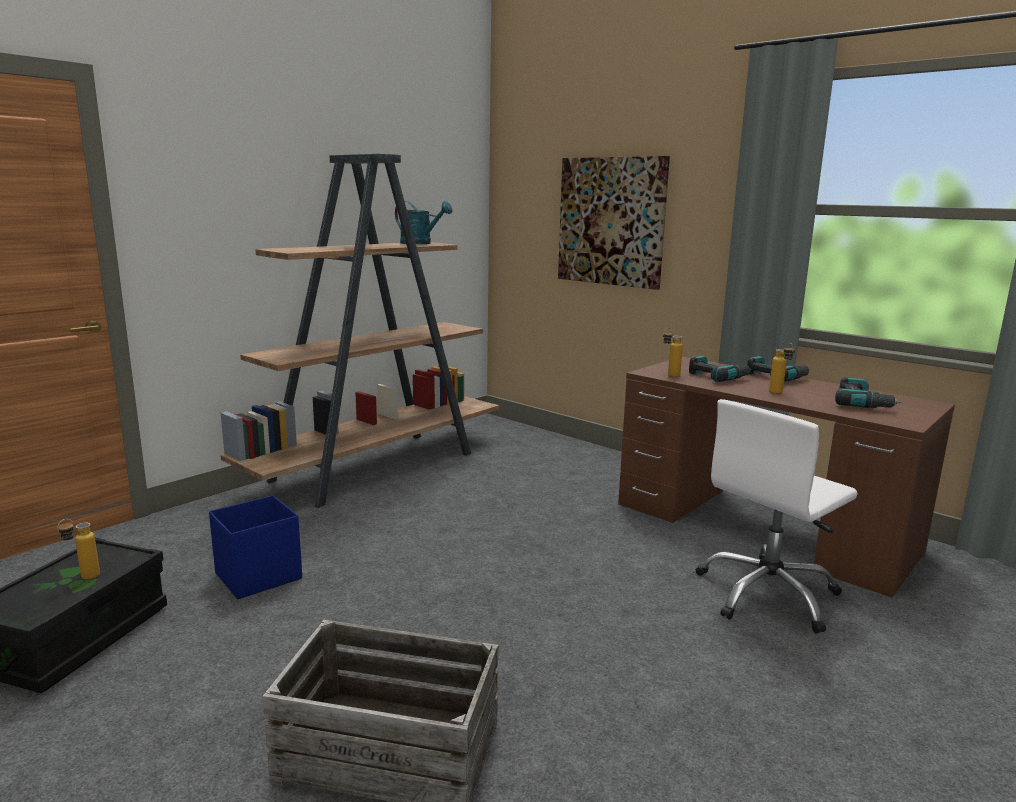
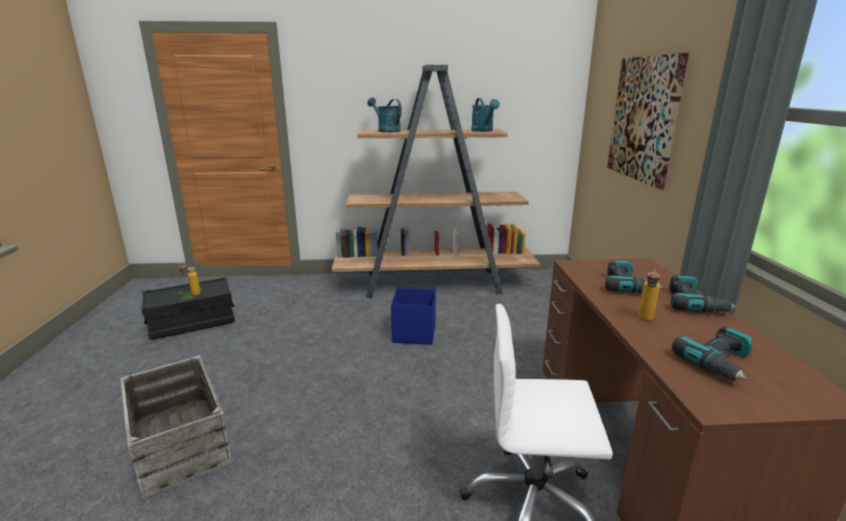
camera: 45 degrees right, 5 degrees up
(257, 576) = (284, 323): blue storage box -> blue storage box (413, 334)
(304, 248) = (386, 131): none -> turquoise watering can
(669, 376) = (581, 273): bottle -> none

